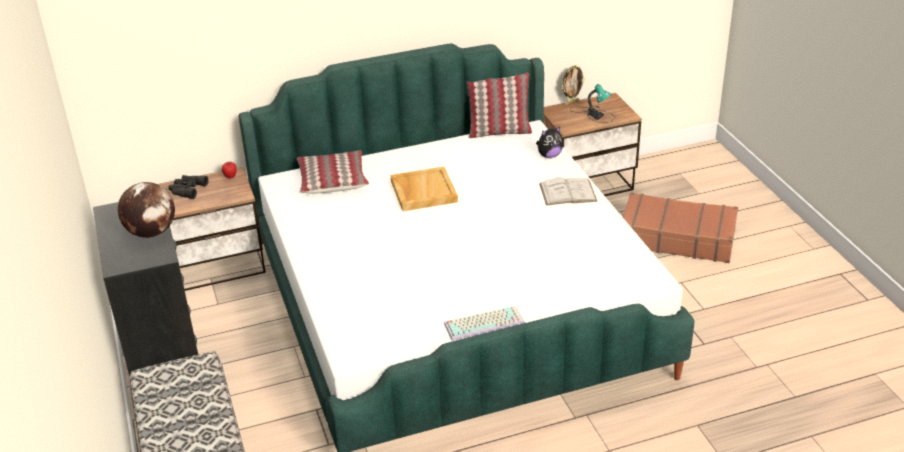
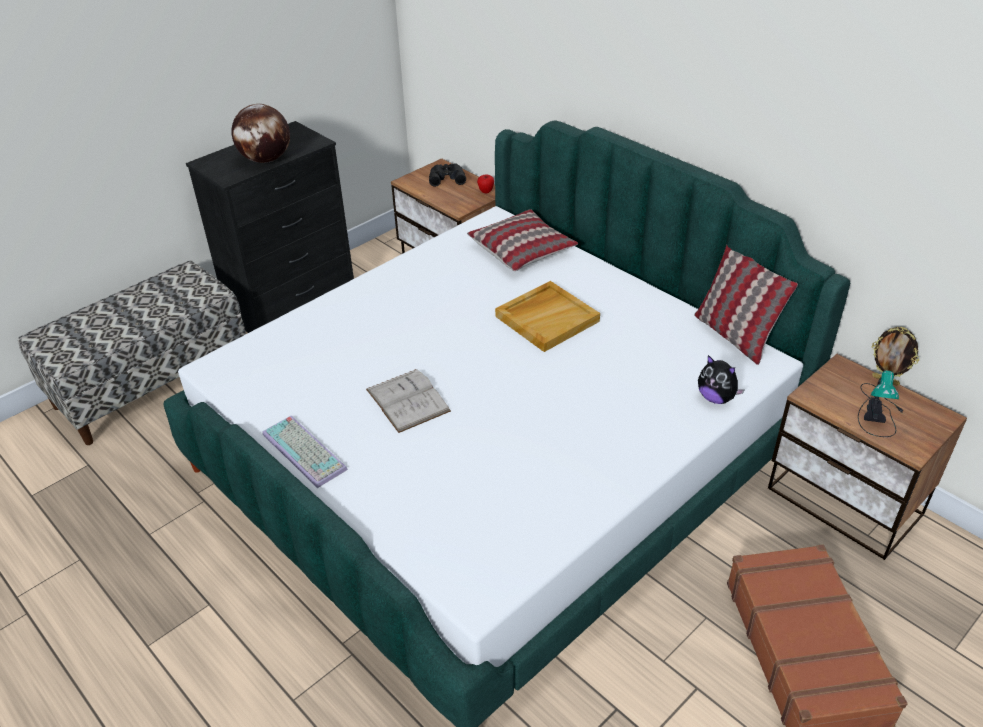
camera: 65 degrees right, 5 degrees up
(567, 192) = (638, 442): white book -> white book (407, 400)

